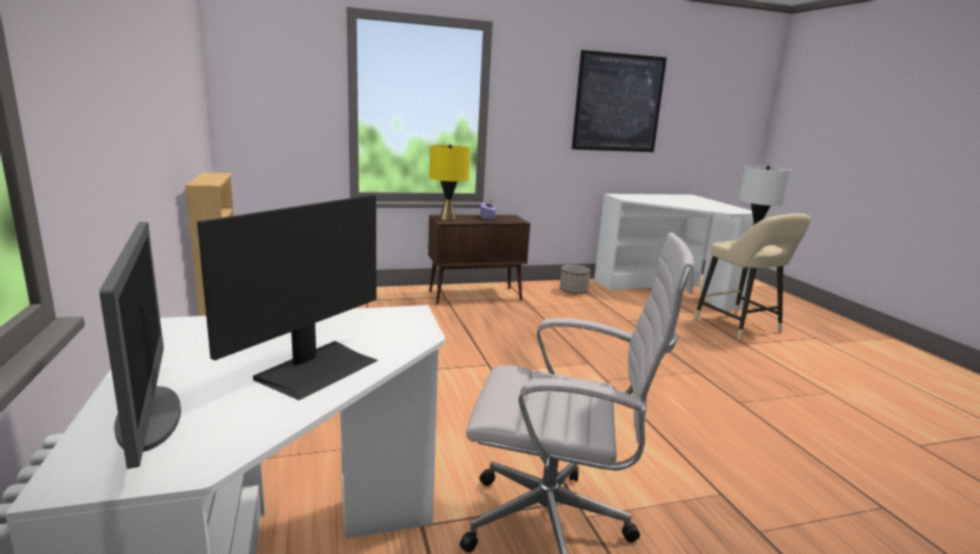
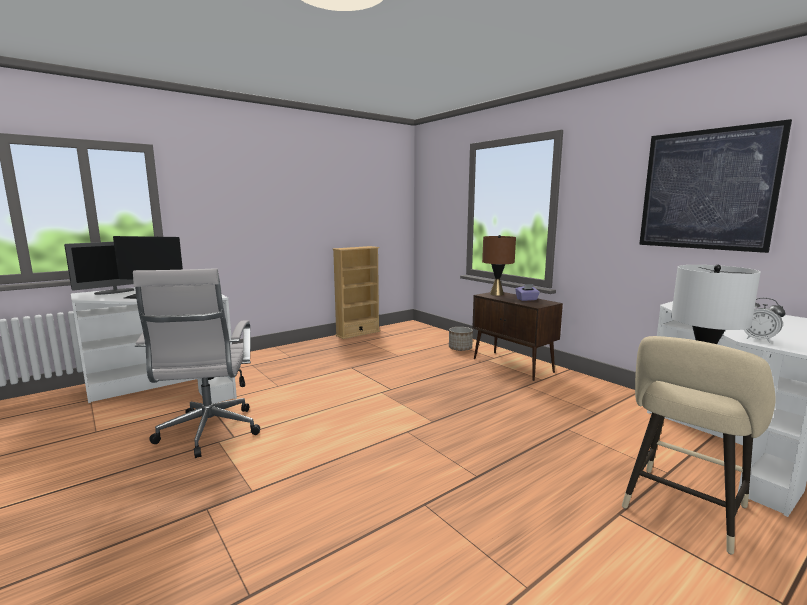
camera: 70 degrees right, 5 degrees down
(447, 218) = (496, 294): yellow table lamp -> brown table lamp
(573, 291) = (602, 396): planter -> planter (460, 348)
(726, 210) = (759, 339): none -> alarm clock

